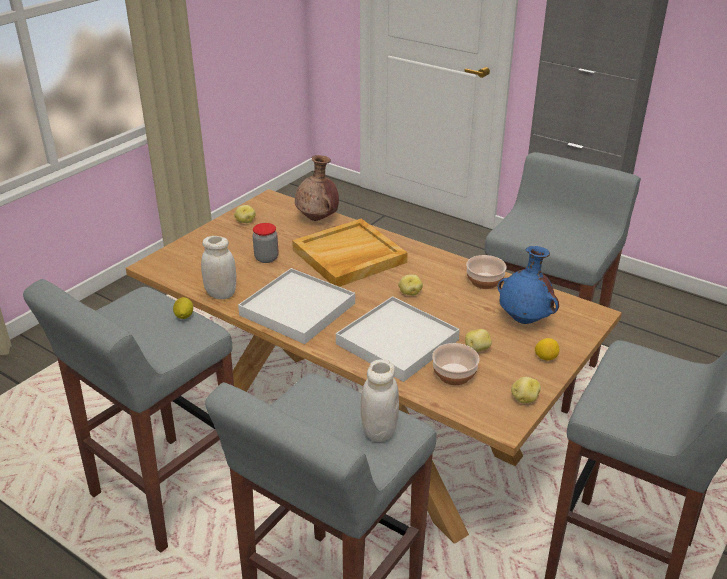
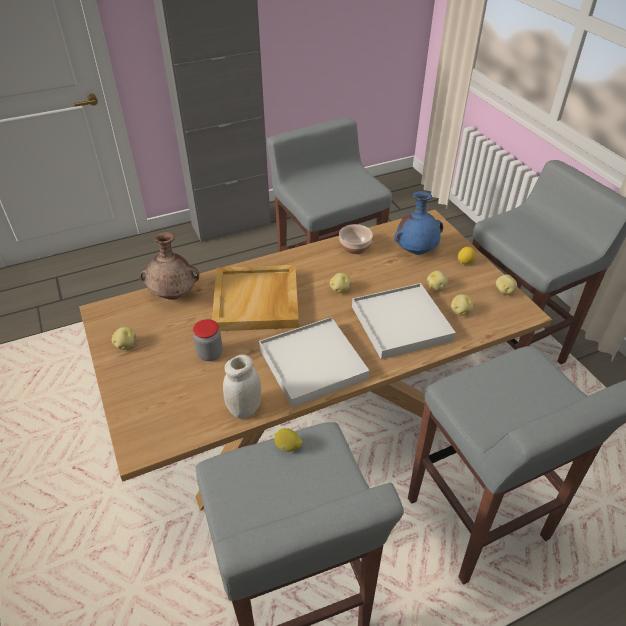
camera: 60 degrees left, 10 degrees up
(379, 431) = (527, 374): white jar -> none
(455, 375) = (460, 311): bowl -> potato

